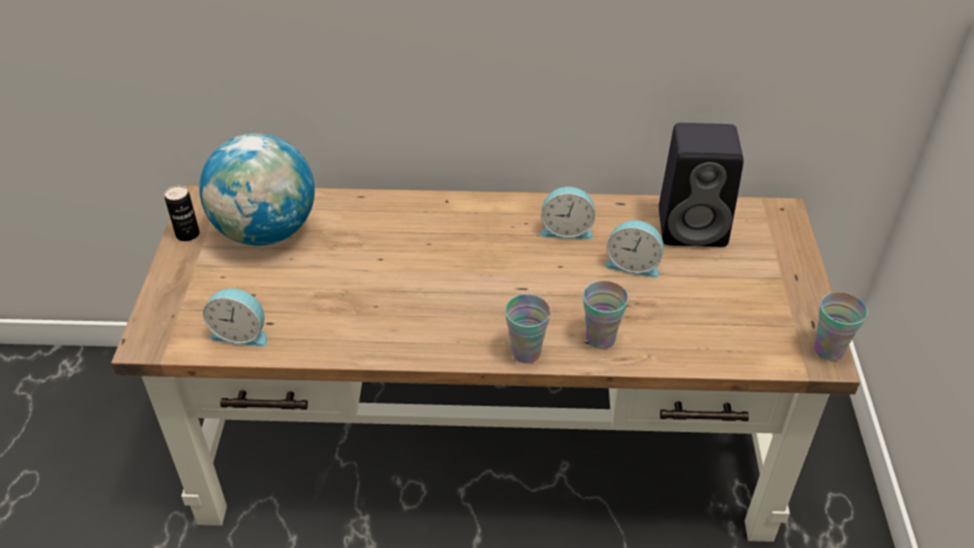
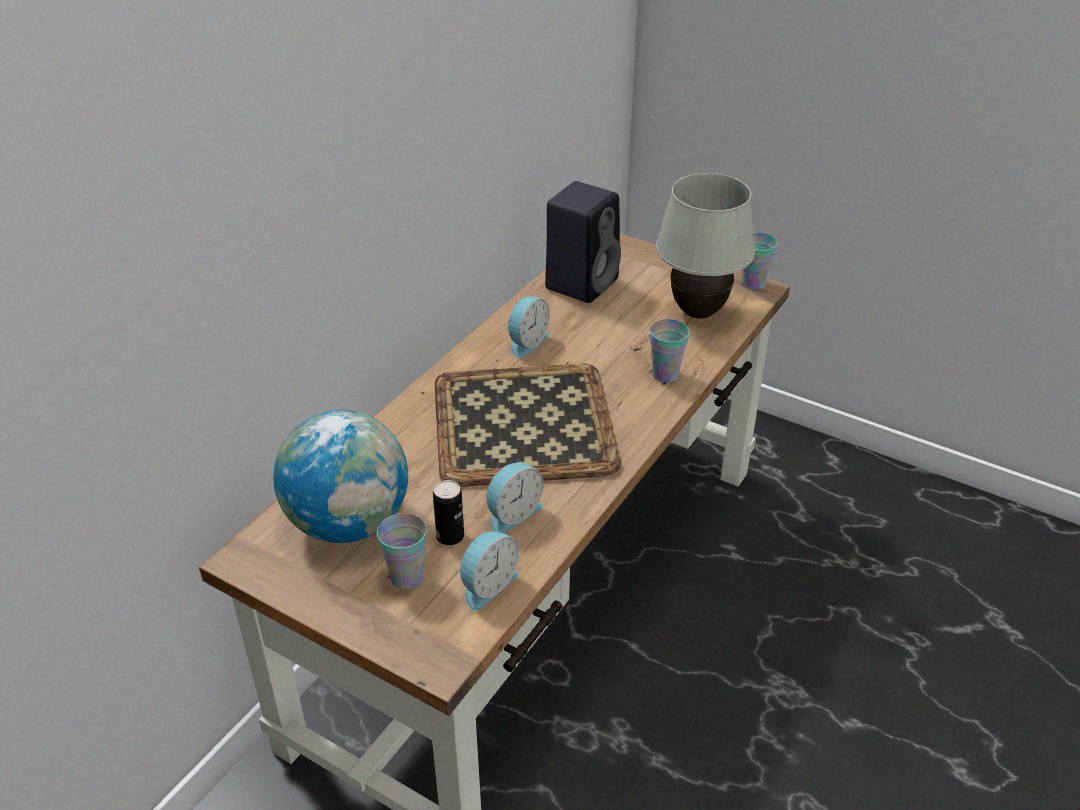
camera: 60 degrees left, 5 degrees down
(187, 234) = (292, 585): can -> can (450, 536)
(453, 274) = (525, 423): none -> tray
(526, 352) = (651, 417): cup -> cup (407, 577)
(633, 264) = (597, 327): alarm clock -> alarm clock (512, 513)
(729, 324) = (697, 312): none -> white table lamp

